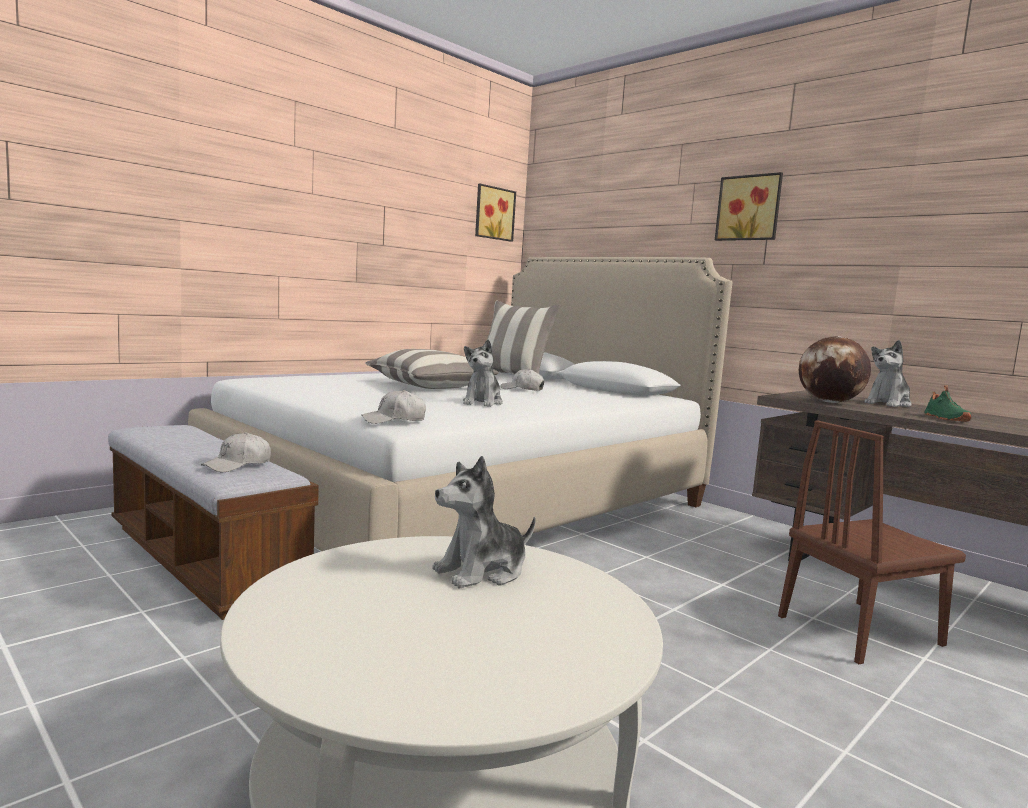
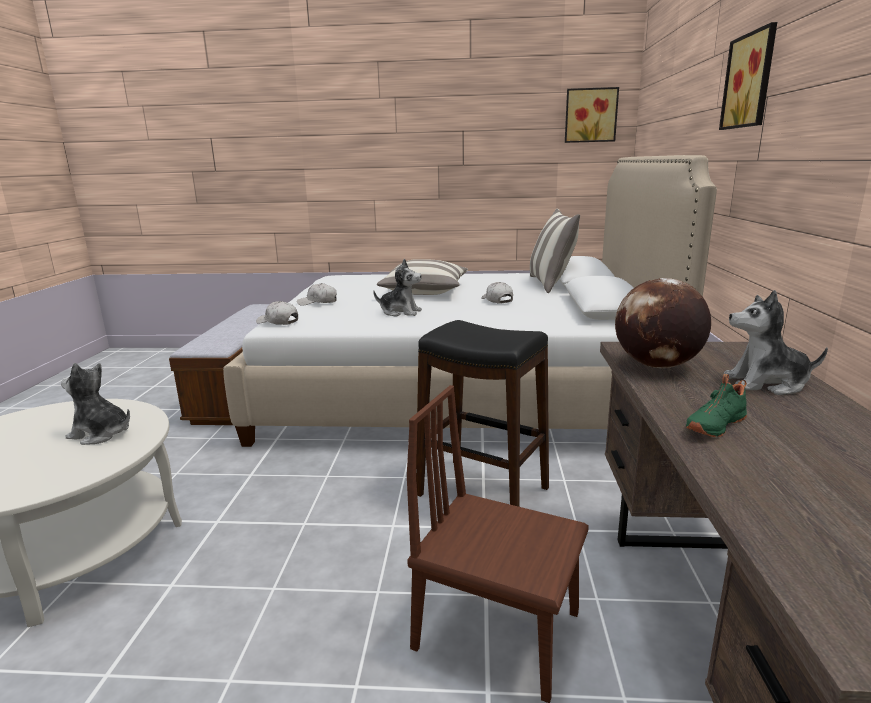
camera: 50 degrees right, 10 degrees up
(238, 465) = (218, 338): white cap -> white cap (318, 302)
(482, 403) = (400, 312): plush toy -> plush toy turned 135 degrees counterclockwise
(666, 564) = (482, 491): none -> black stool

